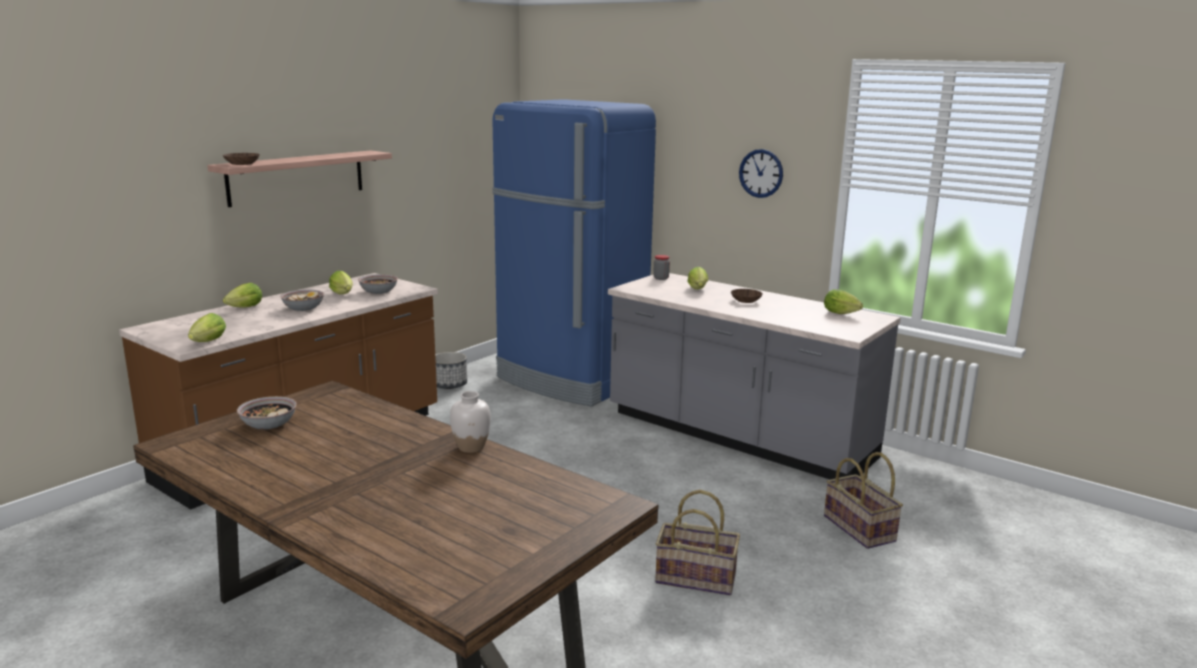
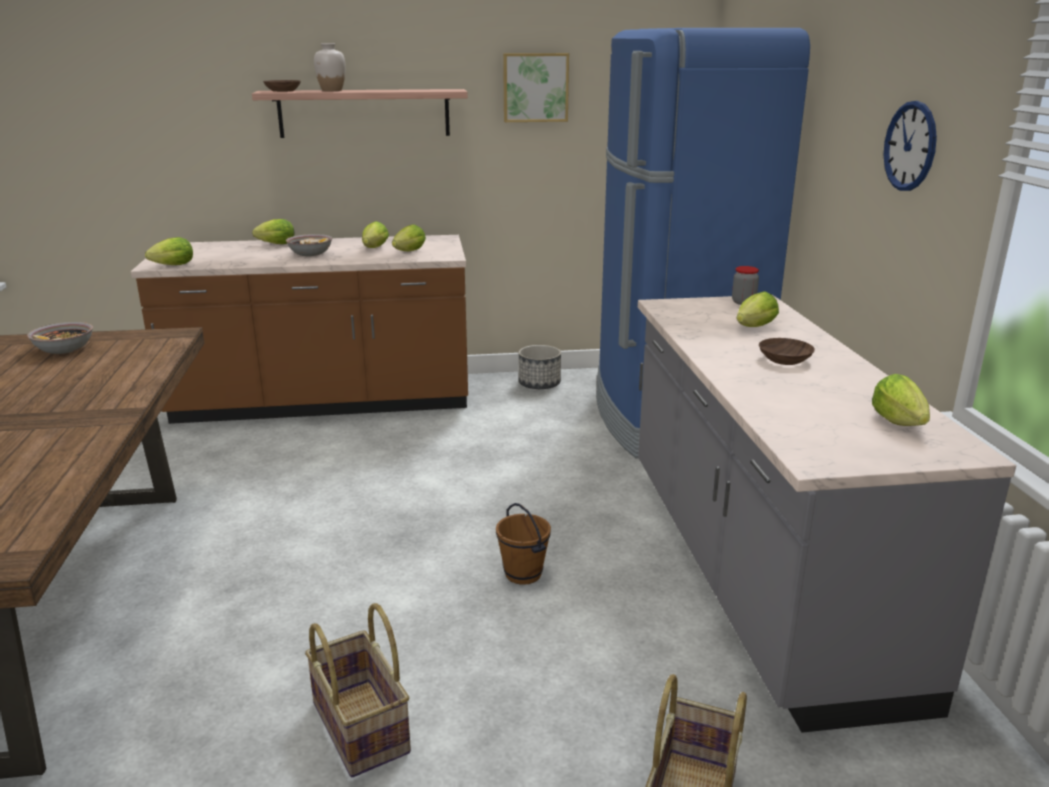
camera: 45 degrees right, 5 degrees up
(378, 291) = (408, 252): bowl -> lettuce
(417, 145) = (535, 87): none -> picture
(471, 447) = (99, 430): white vase -> white vase (331, 90)
(641, 483) = (524, 574): none -> brown bucket

